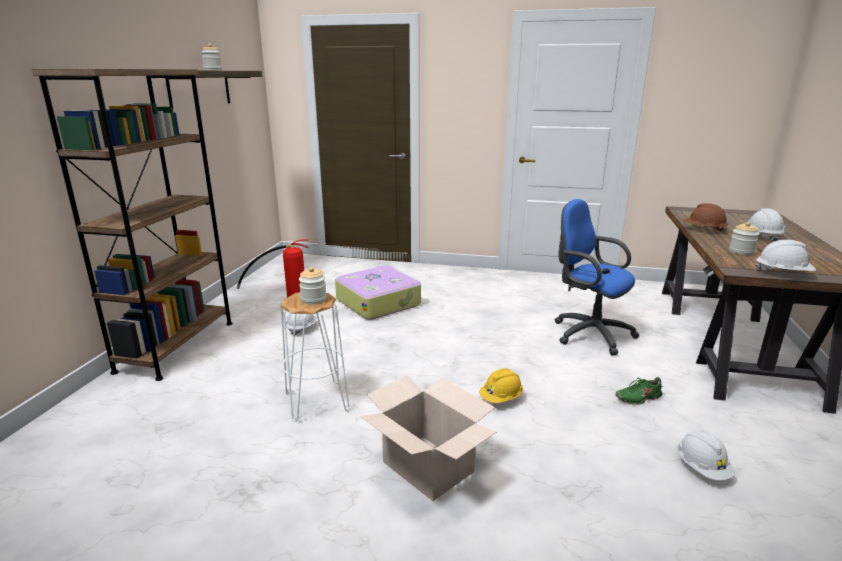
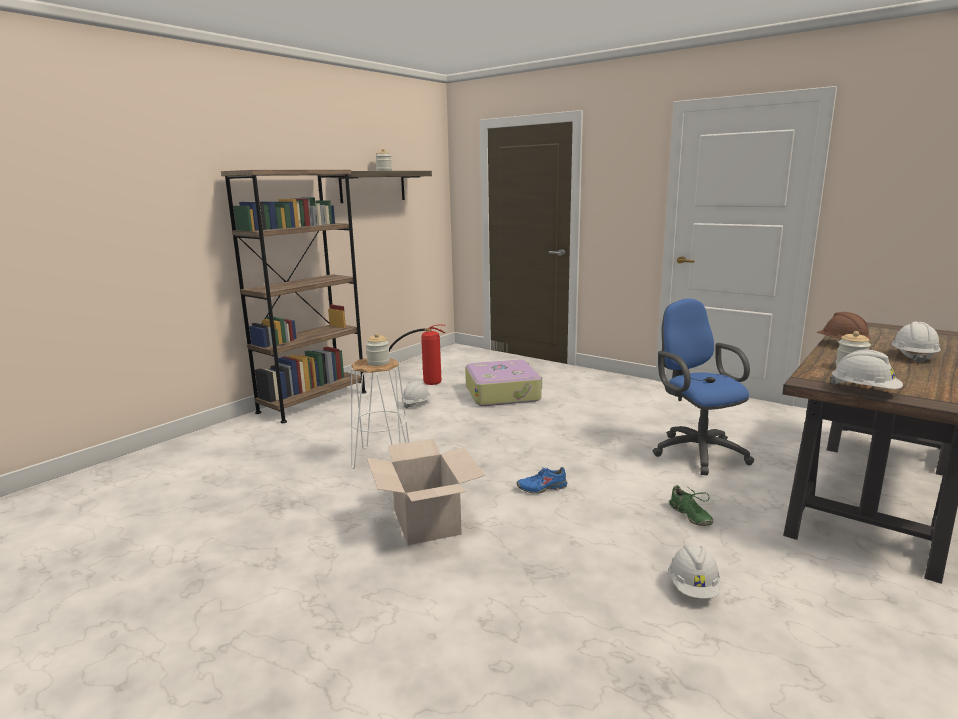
camera: 25 degrees right, 5 degrees down
(501, 399) = (542, 488): yellow hard hat -> blue shoe
(638, 397) = (689, 516): green shoe -> green shoe turned 120 degrees counterclockwise

